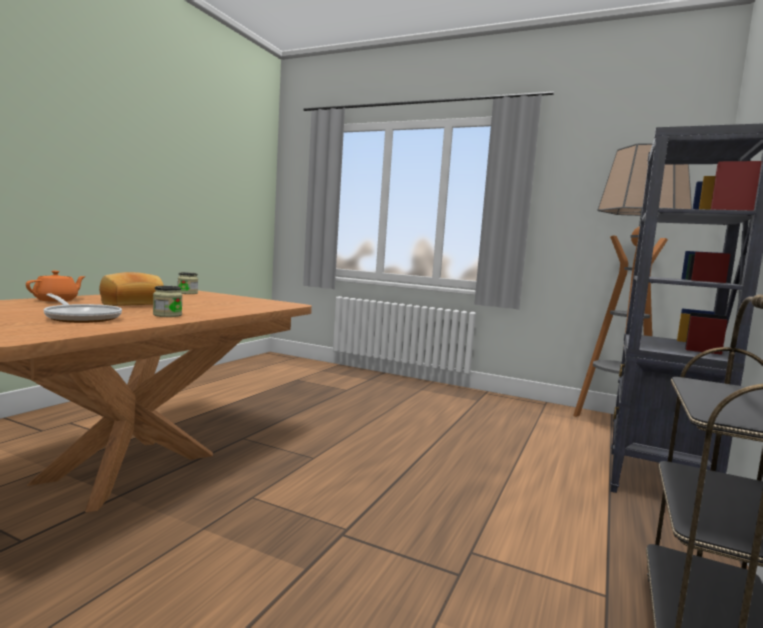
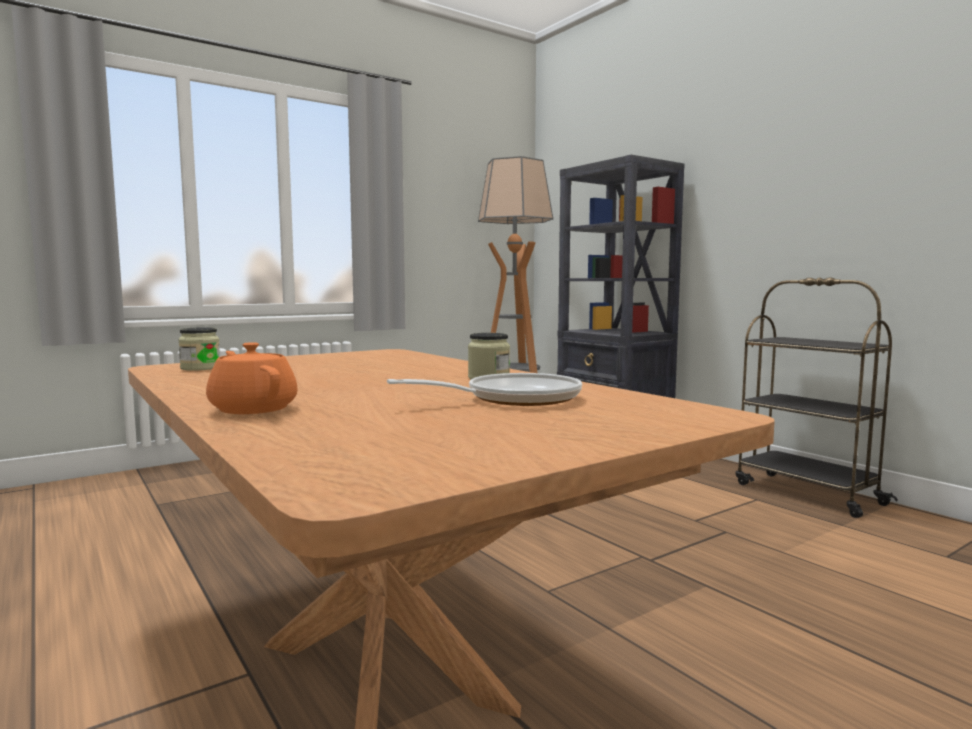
camera: 60 degrees left, 0 degrees up
(131, 304) = (343, 385): bread -> none

